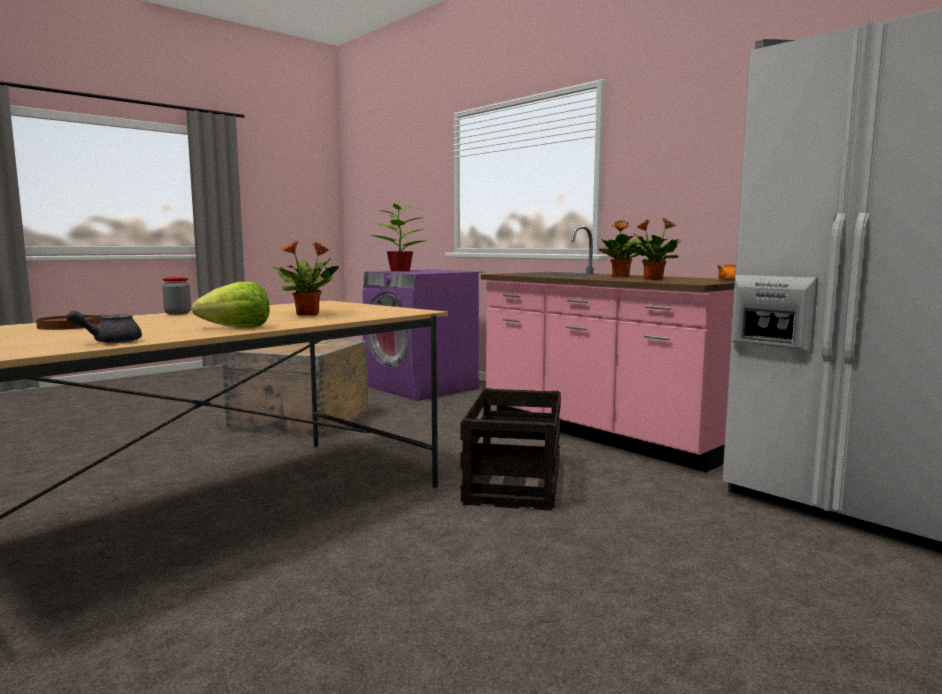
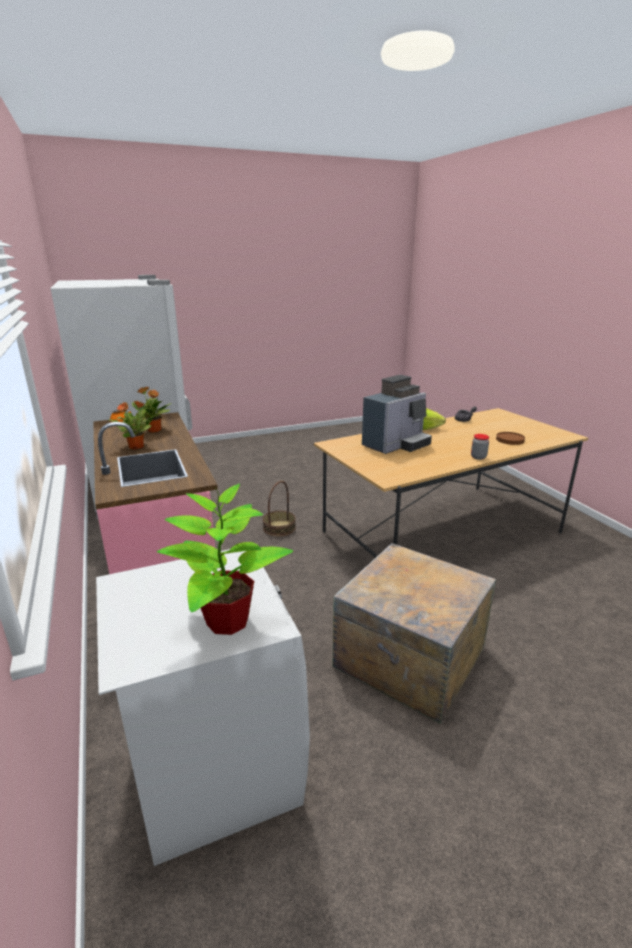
camera: 160 degrees left, 15 degrees up
(308, 314) = (396, 445): potted plant -> coffee machine
(424, 387) = (212, 763): purple washing machine -> white washing machine
(514, 481) = (279, 528): crate -> basket

